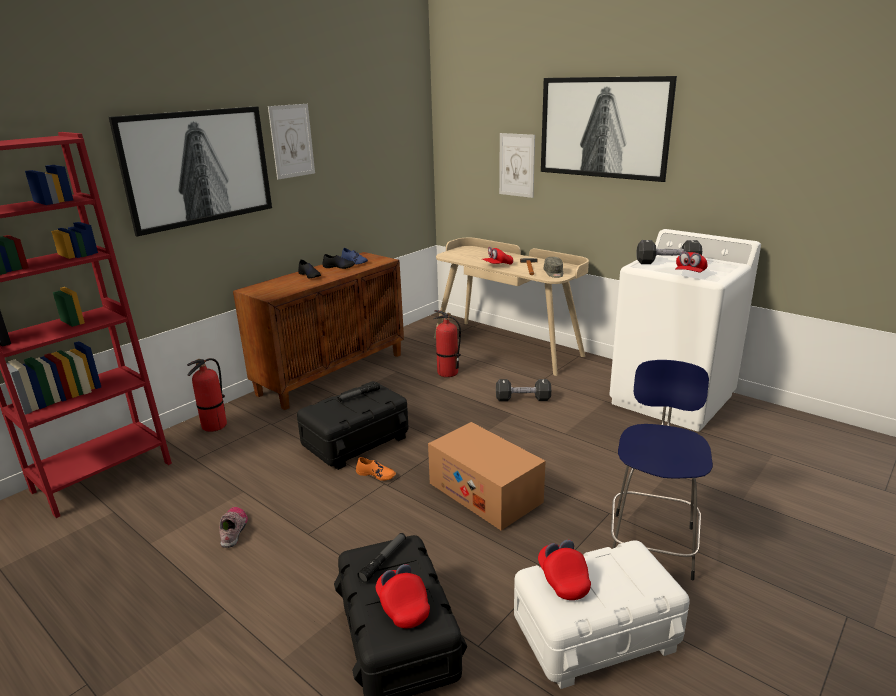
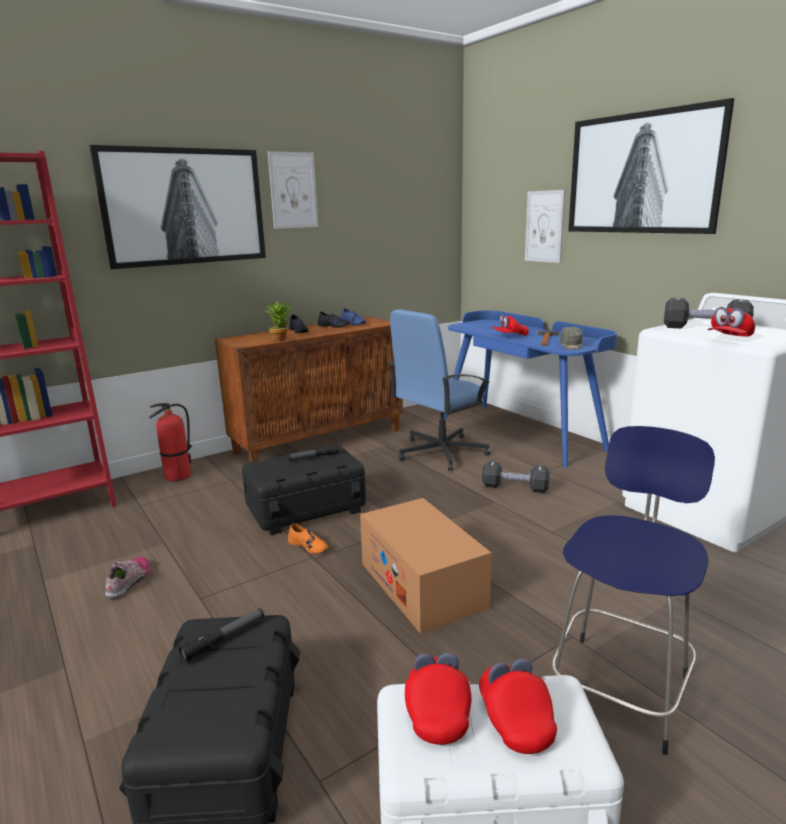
camera: 15 degrees right, 5 degrees down
(300, 286) = (280, 339): none -> potted plant
(402, 606) = (209, 702): red cap -> red cap (515, 719)
(447, 373) = (440, 452): fire extinguisher -> blue office chair
(507, 346) = (520, 432): beige desk -> blue desk

